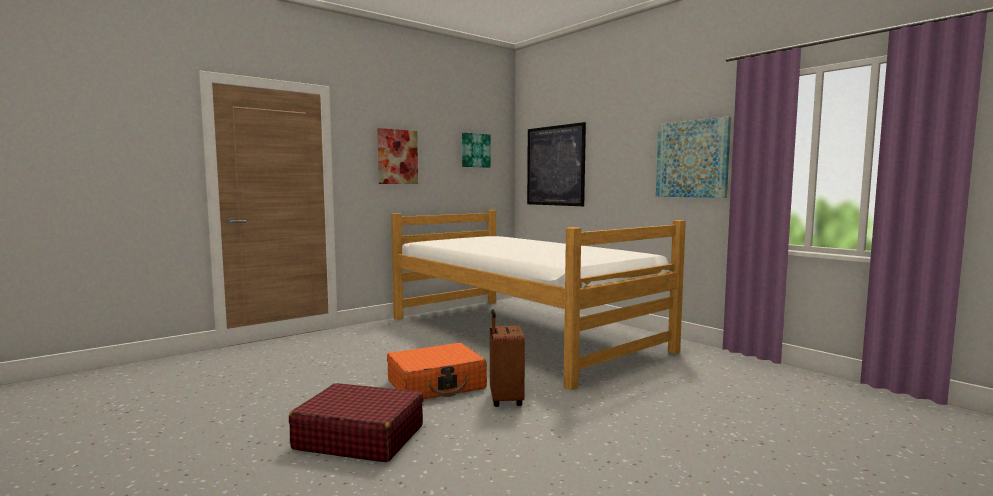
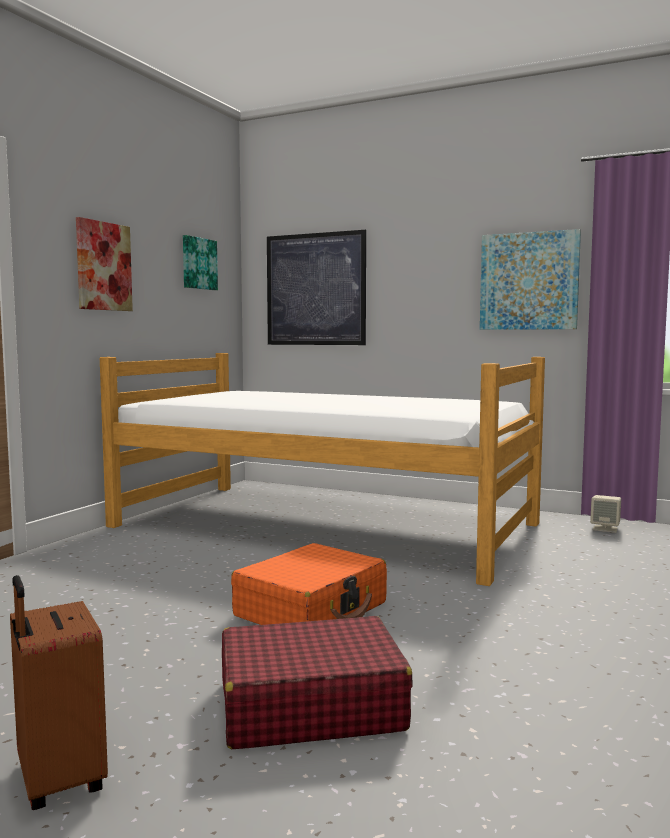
camera: 25 degrees left, 0 degrees up
(504, 400) = (431, 613): brown suitcase -> brown suitcase (57, 781)
(731, 363) = (605, 529): none -> beige speaker

